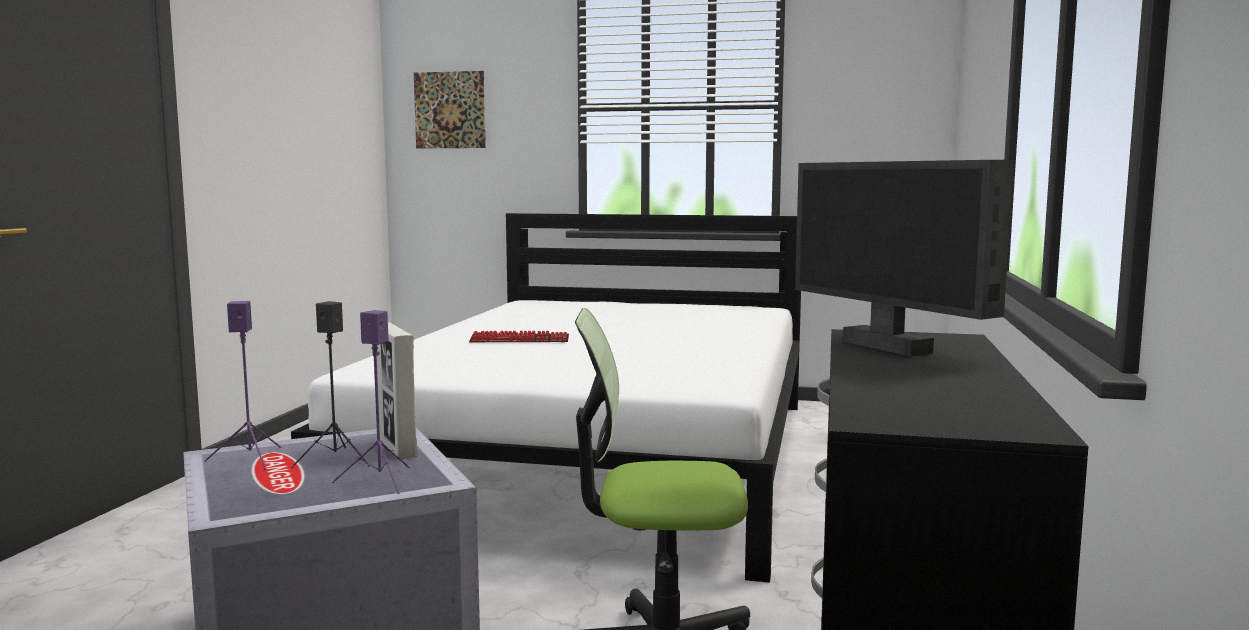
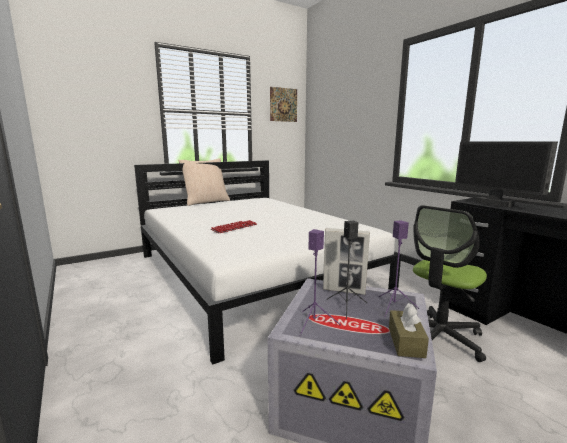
camera: 45 degrees left, 5 degrees up
(257, 505) = (406, 342): none -> brown tissue box
(449, 110) = (80, 106): picture -> picture (283, 104)
(636, 300) = (206, 202): none -> beige pillow
(889, 346) = (495, 204): monitor -> monitor turned 45 degrees clockwise

